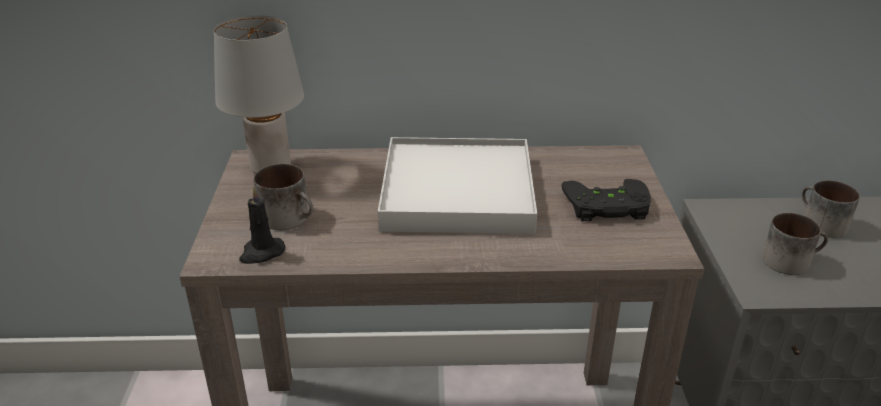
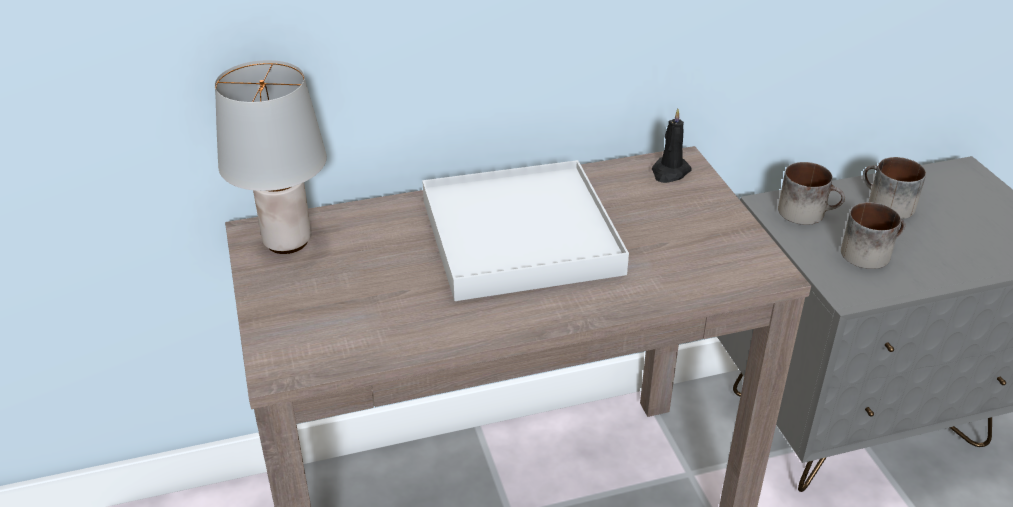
camera: 15 degrees left, 5 degrees up
(261, 253) = (332, 351): black candle -> black candle (669, 172)
(290, 218) = (344, 301): mug -> mug (807, 212)
(606, 208) = (688, 230): black game controller -> none

